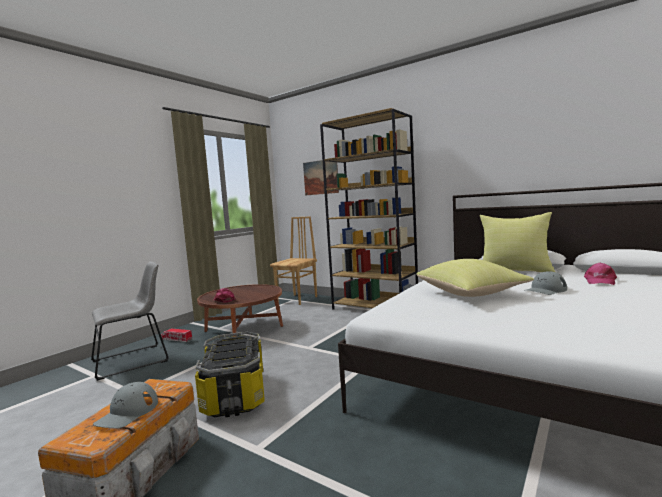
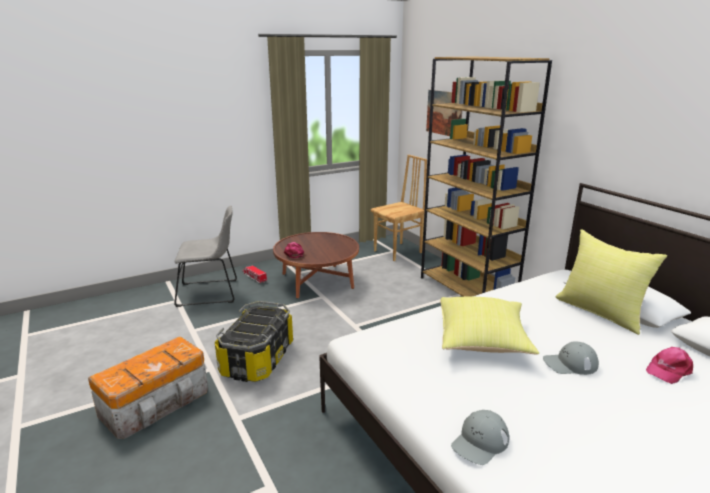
camera: 25 degrees right, 15 degrees up
(127, 412) = (146, 366): grey cap -> grey cap (480, 442)

